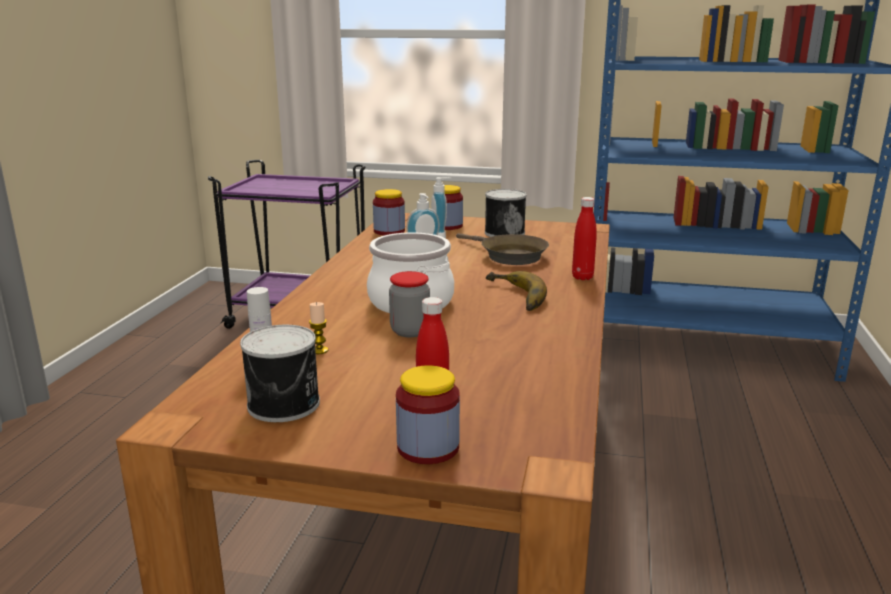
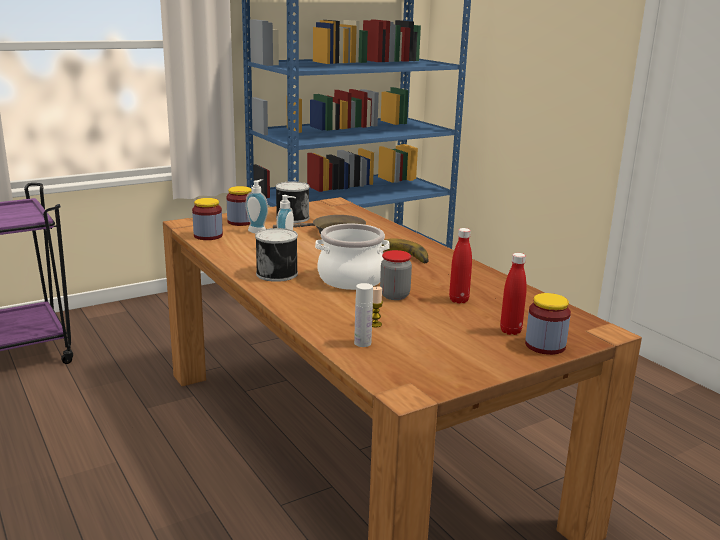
camera: 45 degrees left, 0 degrees up
(285, 404) = (435, 357): can -> can (278, 273)
(582, 277) = (405, 235): red bottle -> red bottle (458, 300)

